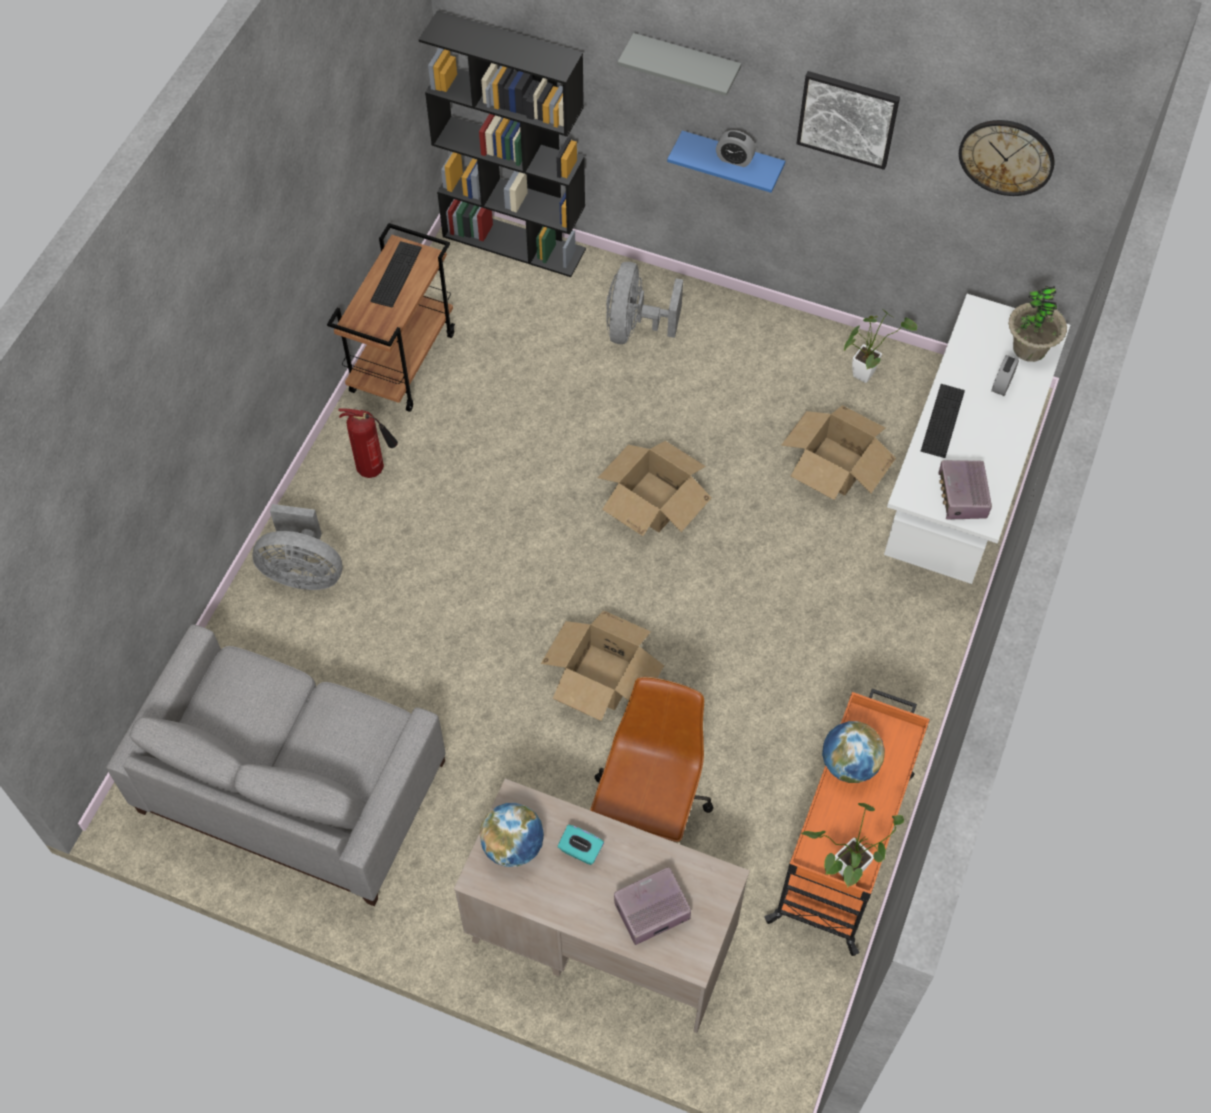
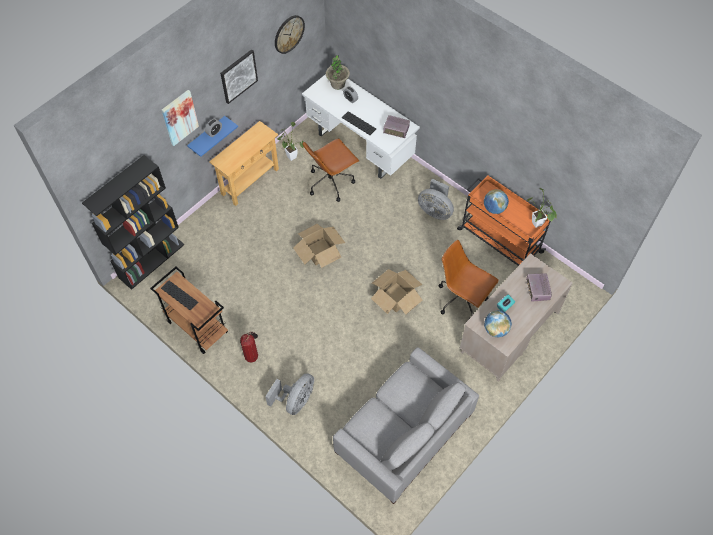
camera: 70 degrees left, 0 degrees up
(634, 328) = (225, 229): grey fan -> grey fan (435, 211)
(686, 64) = (179, 117): grey shelf -> picture
(765, 326) = (250, 181): none -> beige console table
(835, 465) = (331, 182): cardboard box -> brown office chair

